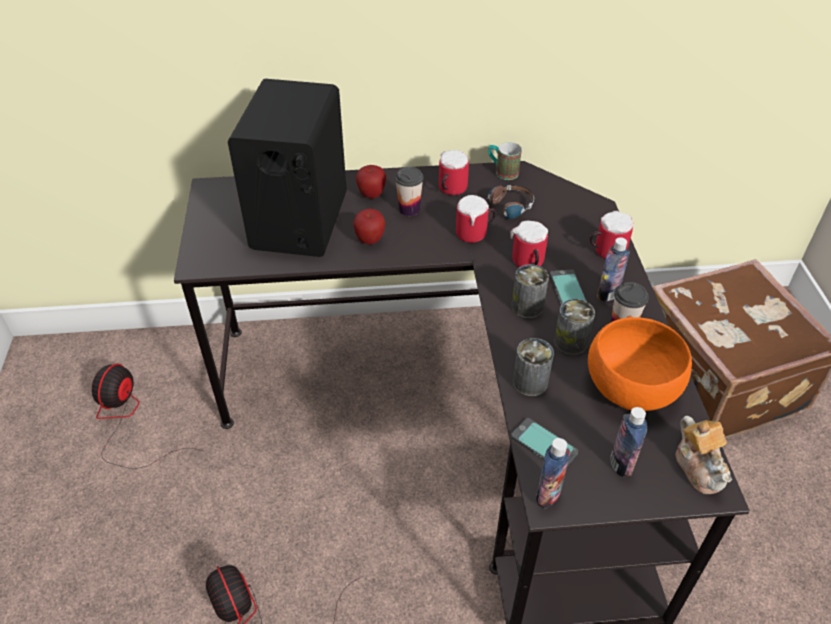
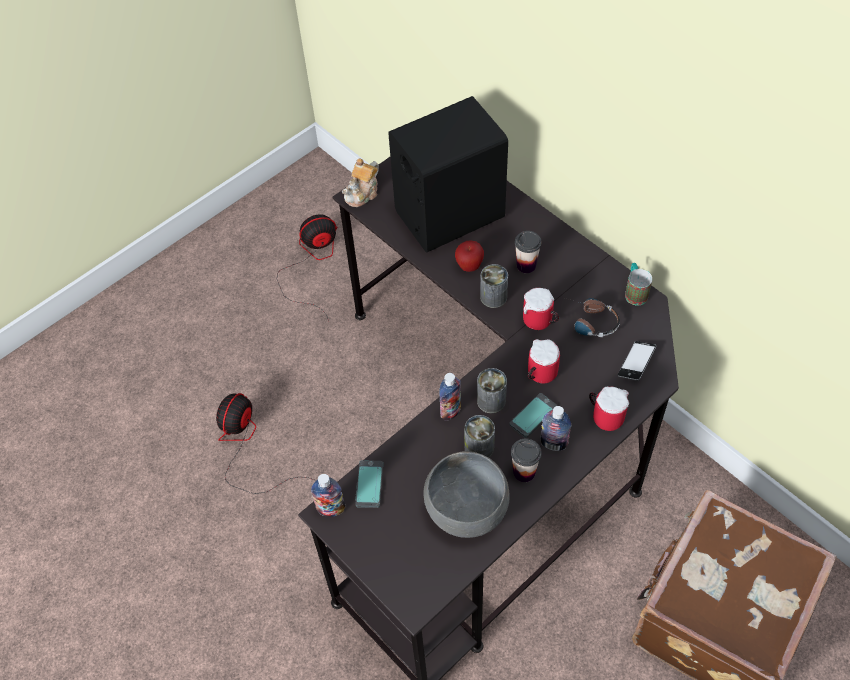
camera: 55 degrees right, 10 degrees up
(371, 195) = (519, 233): apple -> none
(449, 189) = (576, 273): mug -> none
(530, 382) = (418, 445): can -> can (493, 297)
(571, 208) = (636, 363): none -> phone
(621, 464) = (390, 538): bottle -> bottle (450, 411)
(630, 387) = (467, 508): orange bowl -> grey bowl
(699, 467) = (427, 587): teapot -> teapot (363, 193)

